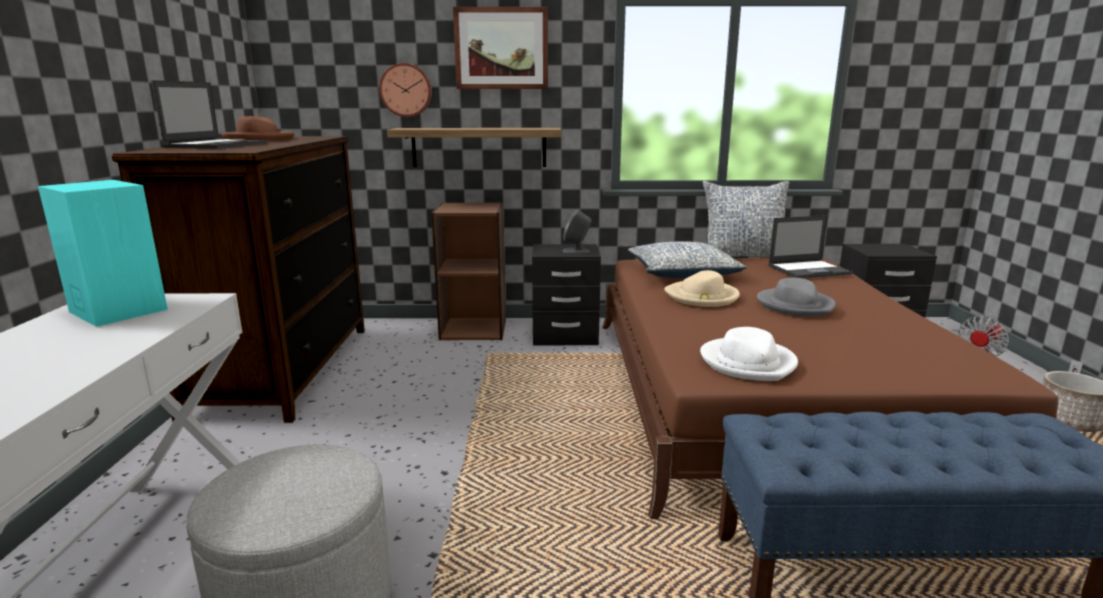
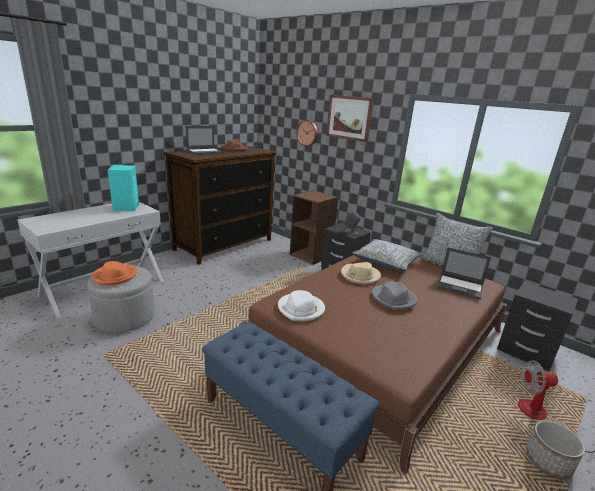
camera: 40 degrees right, 5 degrees up
(275, 490) = (115, 276): none -> orange hat
(479, 147) = (333, 166): shelf -> none

